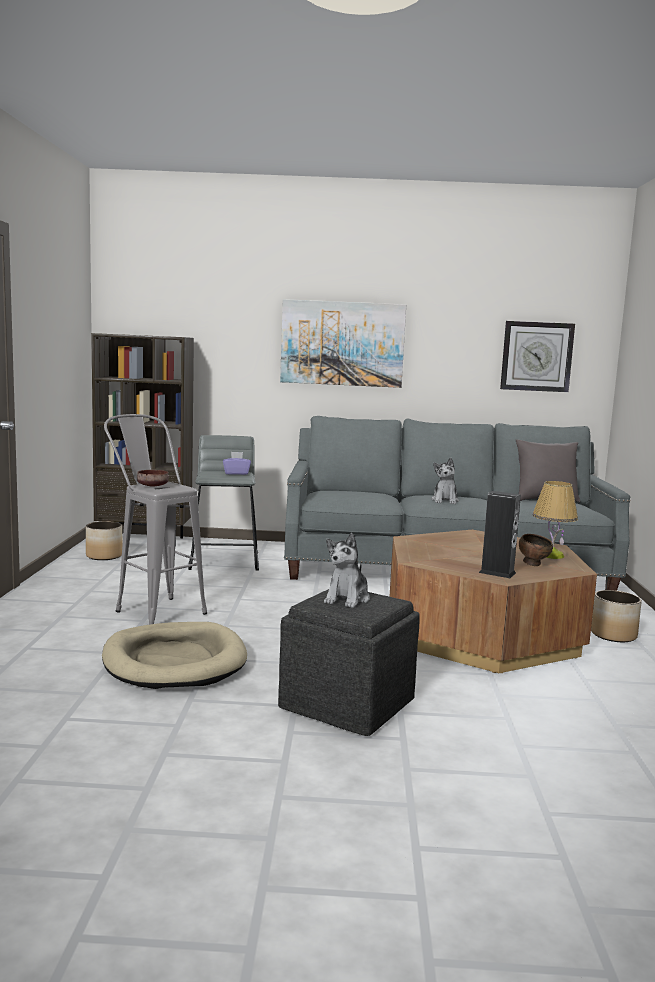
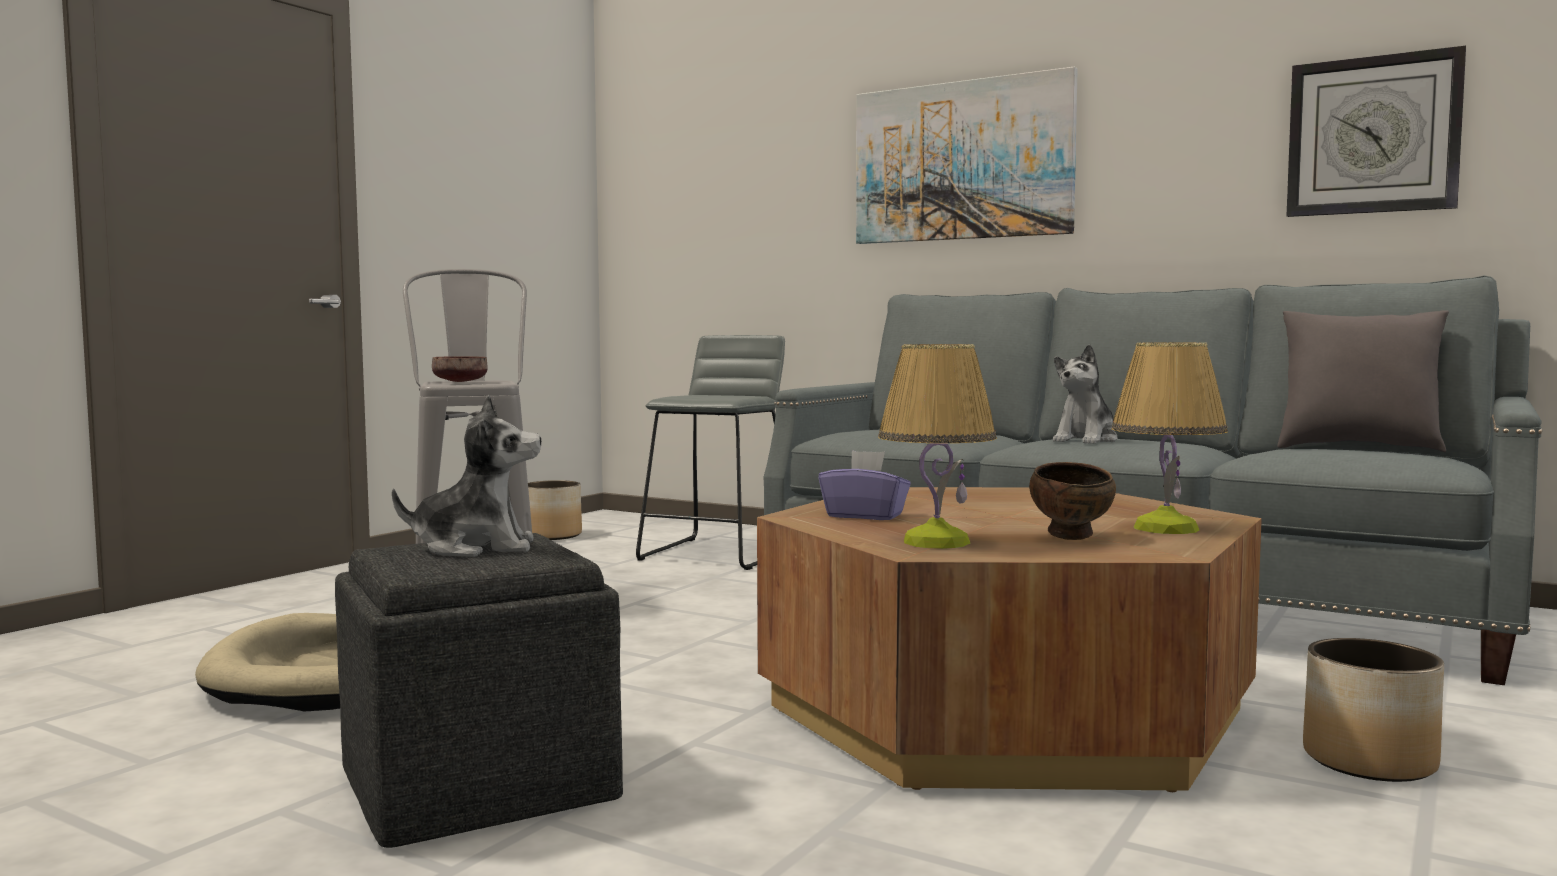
camera: 30 degrees right, 5 degrees down
(144, 540) = (652, 521): brown bookcase -> none
(236, 473) = (733, 396): purple tissue box -> purple tissue box (865, 516)
(347, 599) = (476, 548): plush toy -> plush toy turned 150 degrees counterclockwise
(497, 573) = (935, 542): speaker -> table lamp

